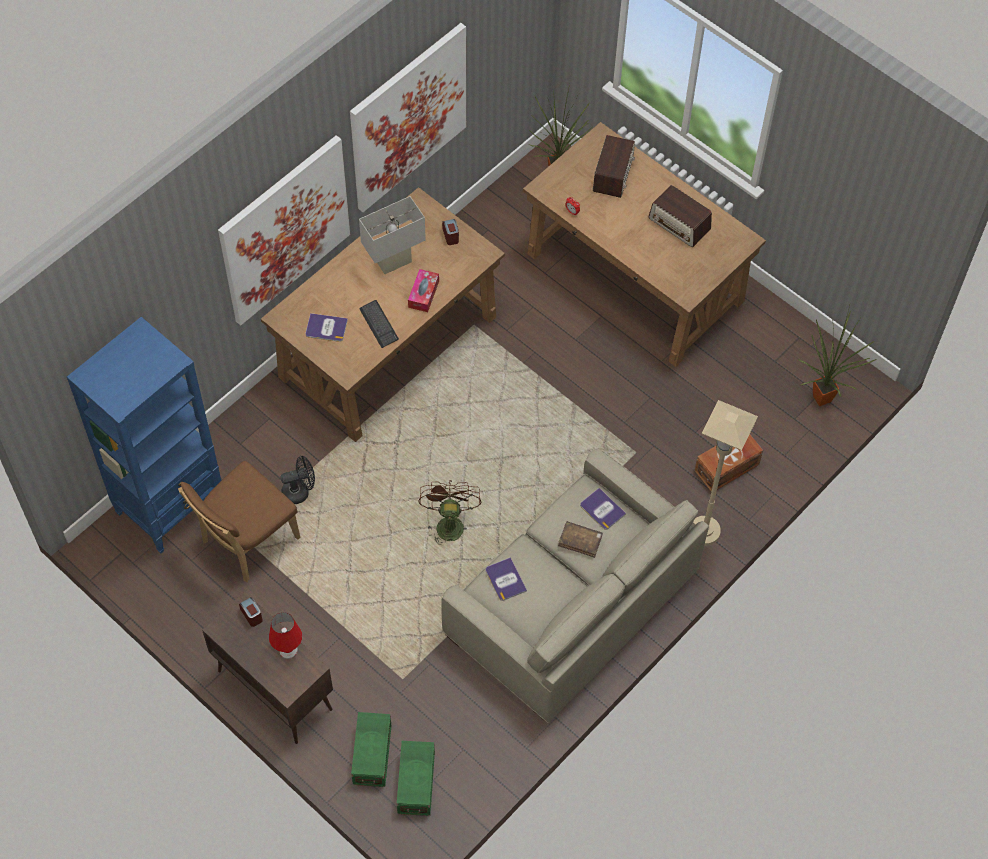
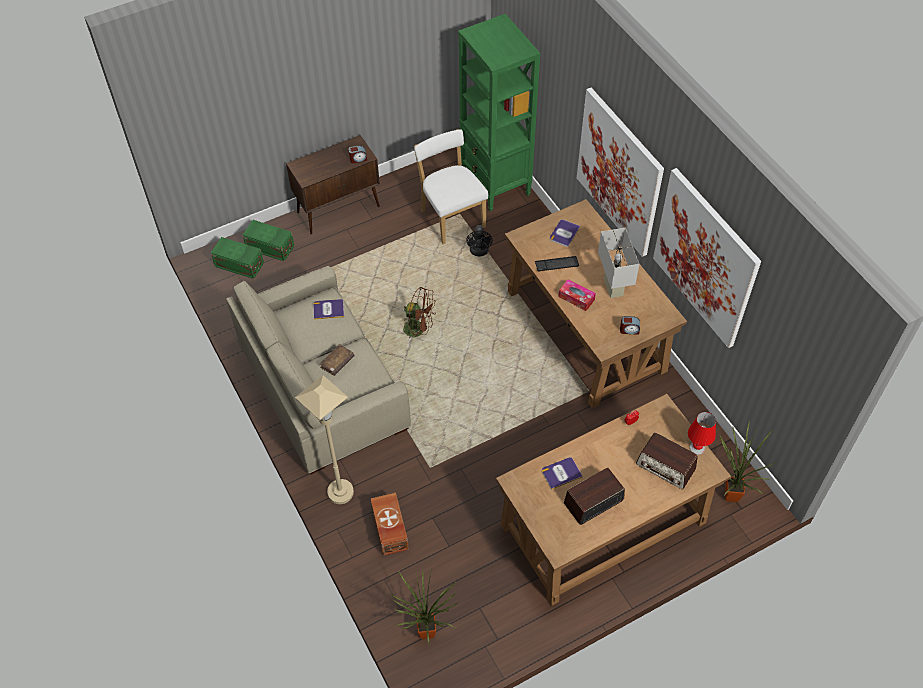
camera: 110 degrees right, 5 degrees down
(171, 505) = (495, 184): blue bookcase -> green bookcase
(246, 542) = (451, 216): brown chair -> white chair
(288, 650) = (325, 171): red table lamp -> red table lamp (697, 448)
(602, 509) = (357, 384): book -> book (561, 473)

